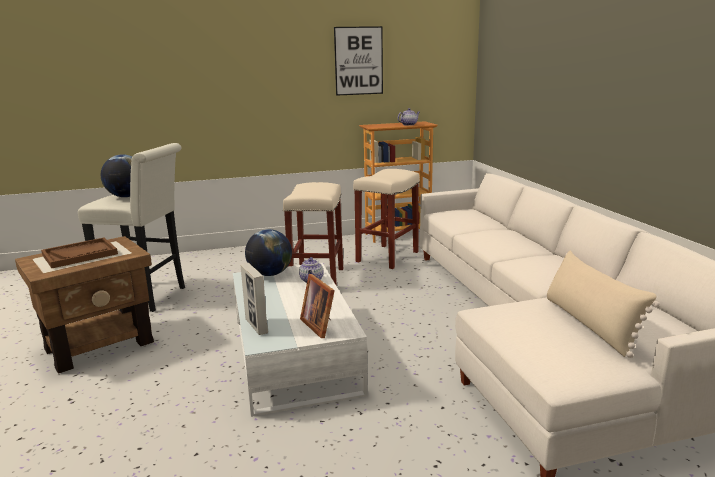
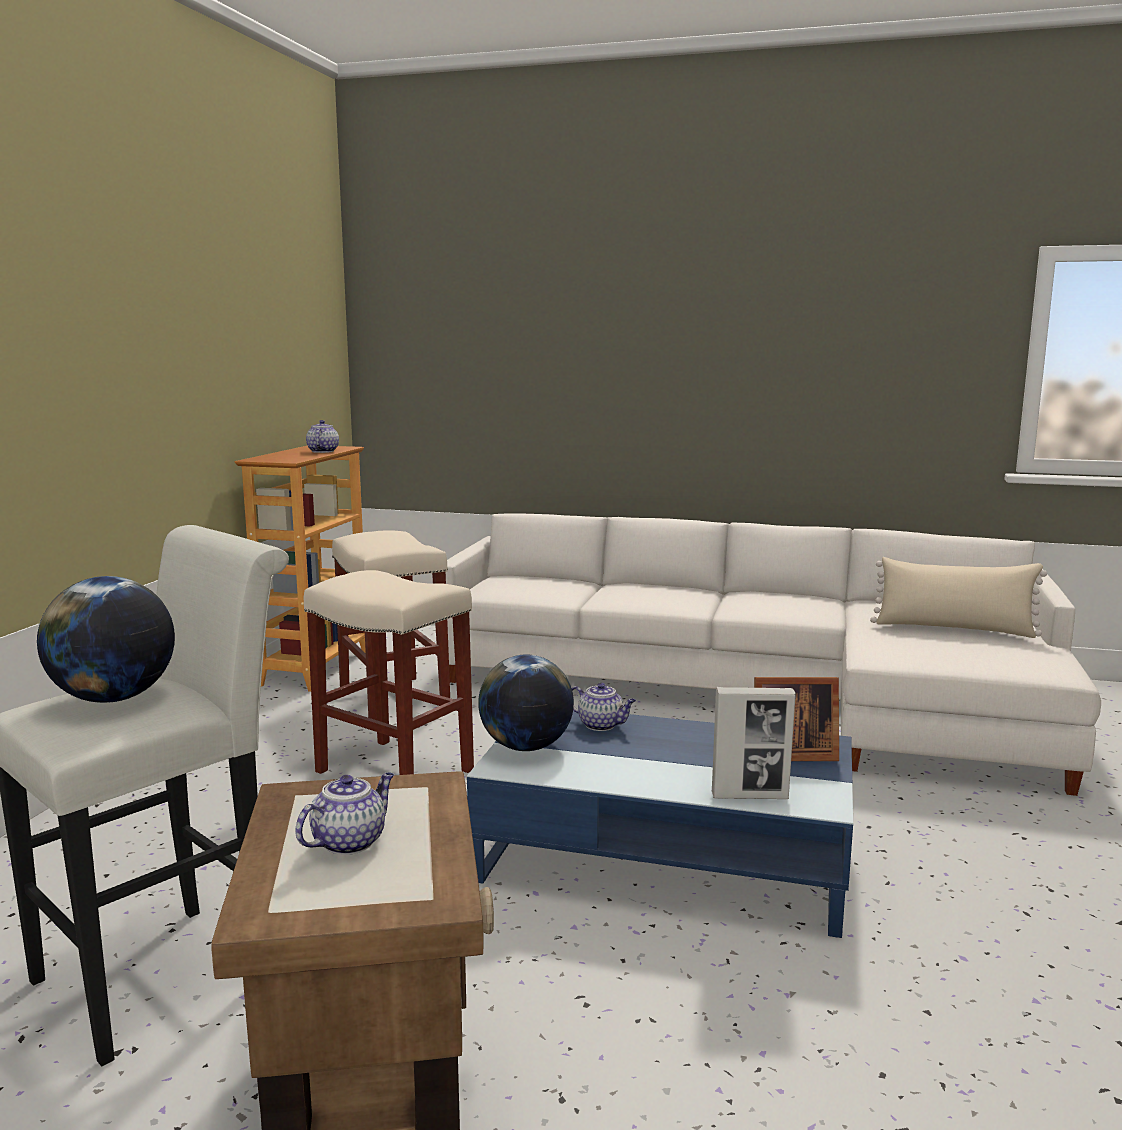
camera: 60 degrees left, 5 degrees down
(80, 254) = (349, 841): brown tray -> teapot
(294, 354) = (665, 857): white coffee table -> blue coffee table
(358, 61) = (222, 329): picture -> none

